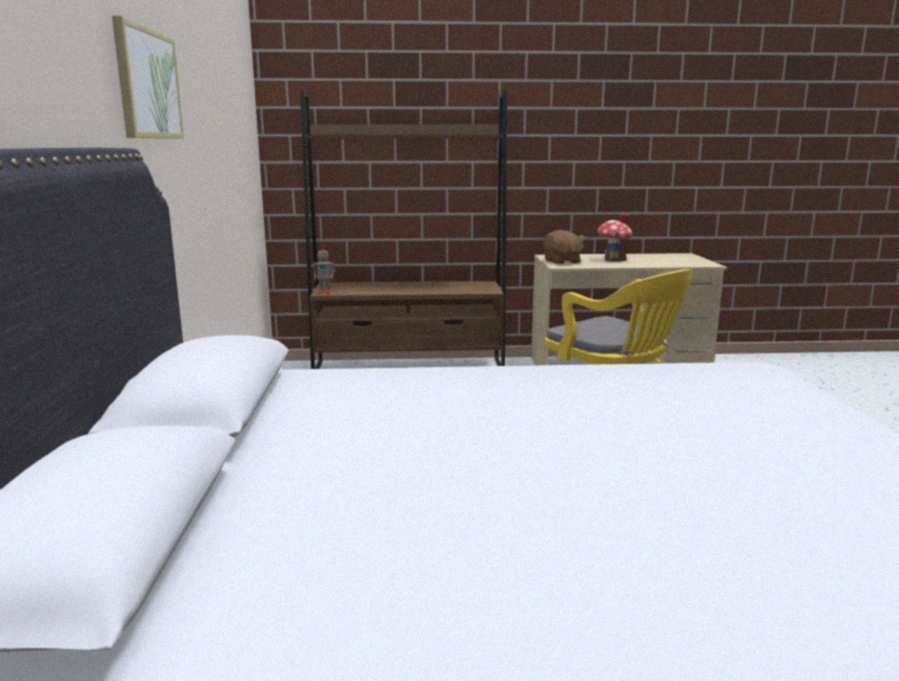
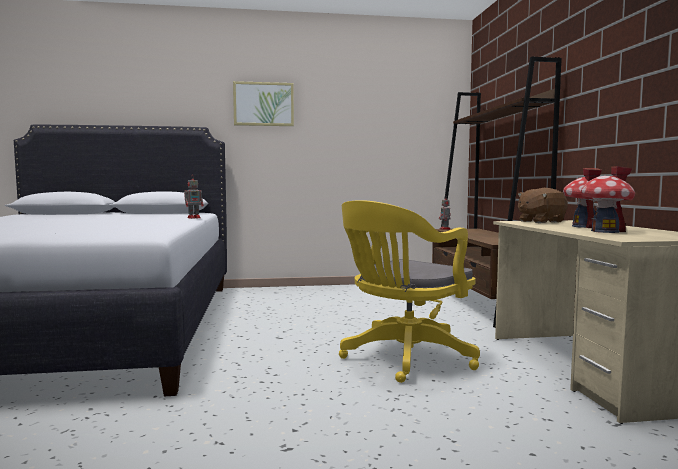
camera: 85 degrees right, 10 degrees down
(440, 366) = (194, 218): none -> toy robot
(656, 261) = (605, 231): none -> toy house

